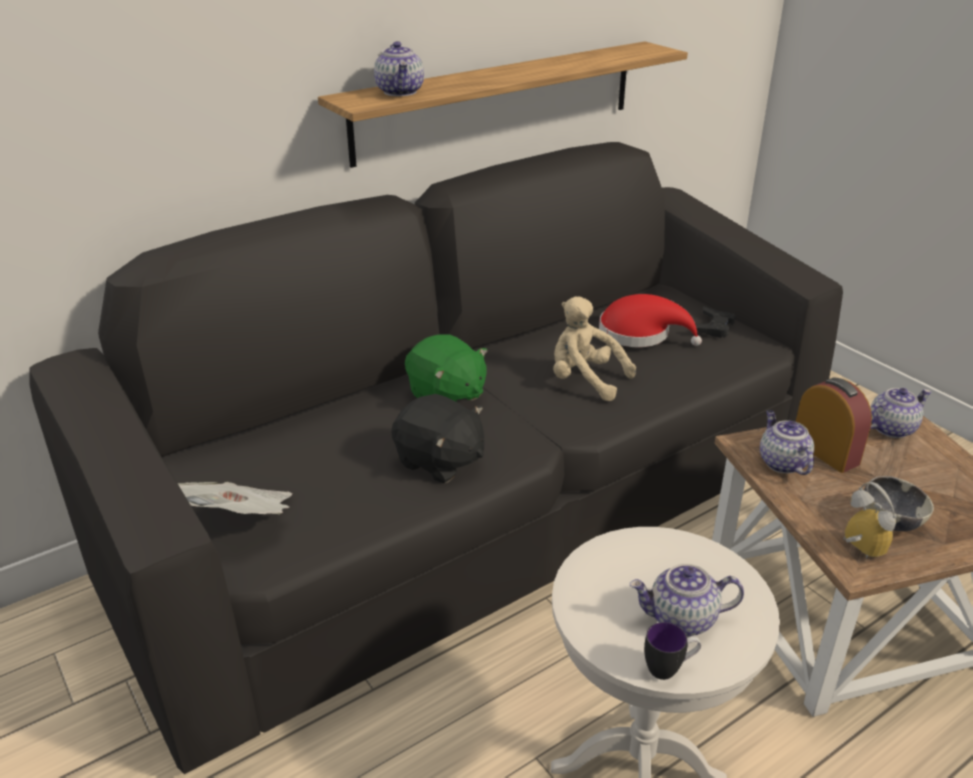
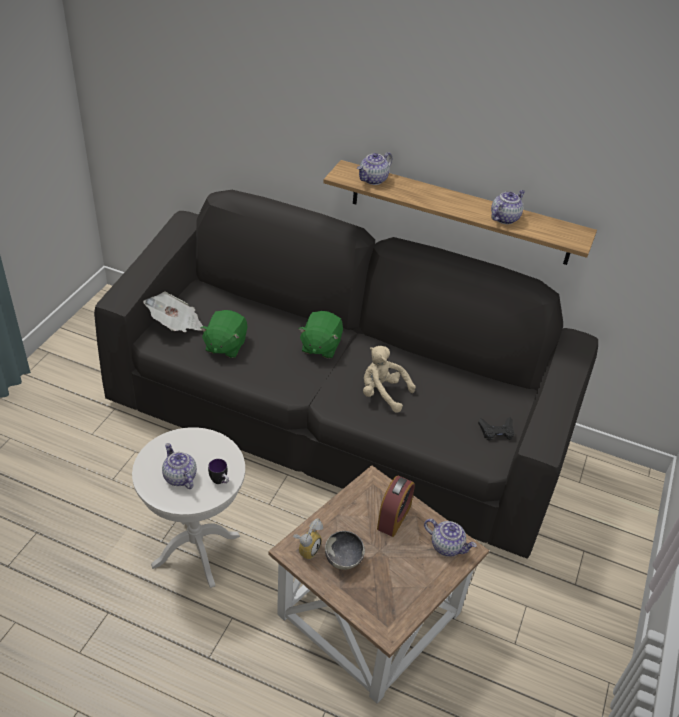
camera: 55 degrees right, 10 degrees up
(350, 485) = (225, 346): none -> green plush toy
(439, 461) = (263, 366): black plush toy -> none
(585, 380) = (382, 393): beige plush toy -> beige plush toy turned 60 degrees counterclockwise
(640, 334) = (456, 400): red hat -> none
(669, 669) = (146, 481): mug -> mug (220, 482)
(781, 462) = (366, 500): teapot -> teapot (504, 218)

